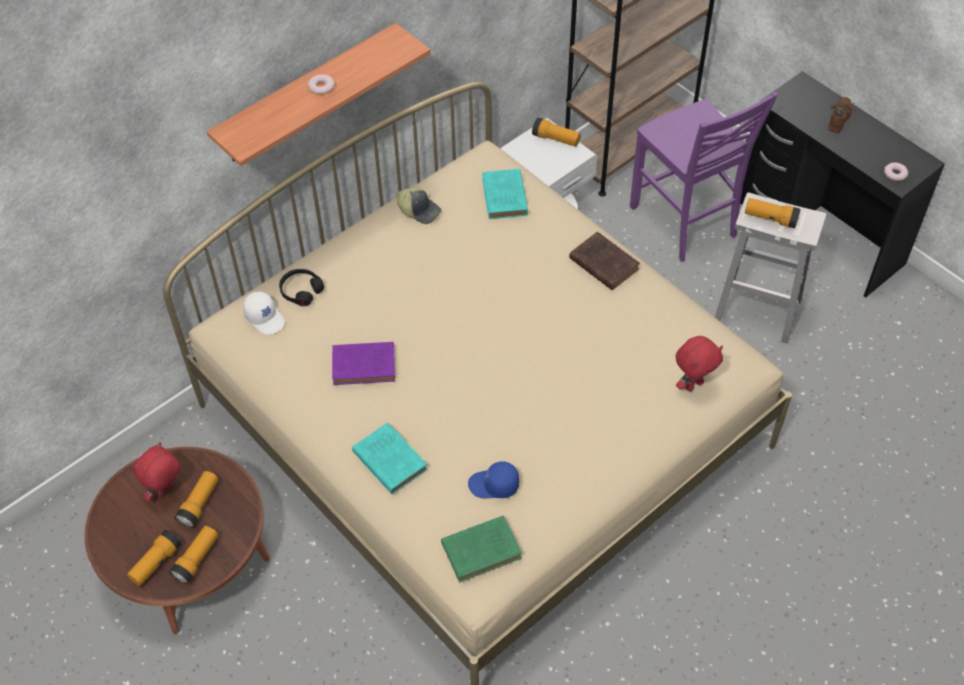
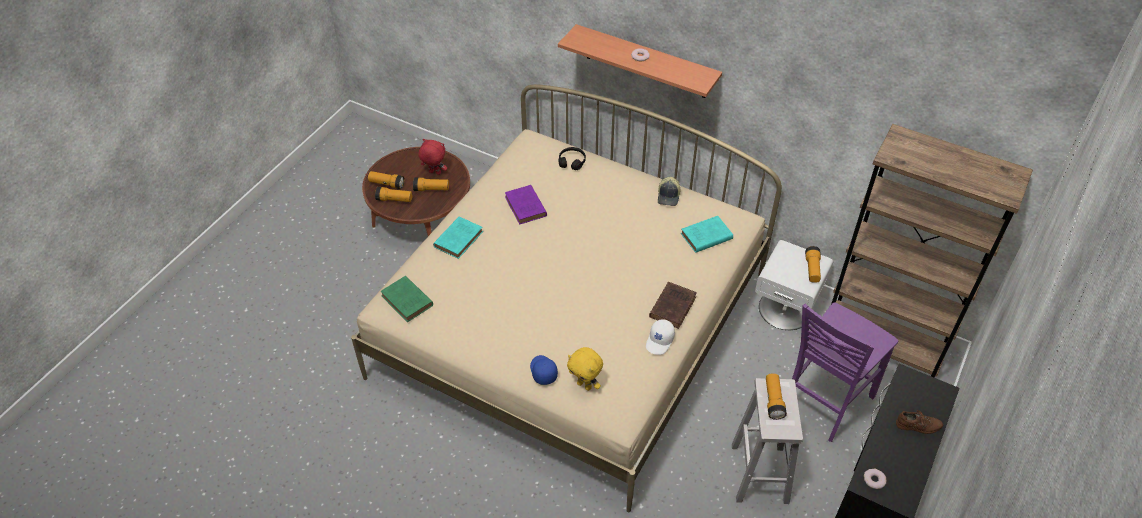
camera: 70 degrees right, 5 degrees down
(265, 318) = (543, 152): white cap -> white cap (660, 341)
(494, 485) = (457, 294): blue cap -> blue cap (543, 371)
(693, 384) = (585, 385): red plush toy -> yellow plush toy

